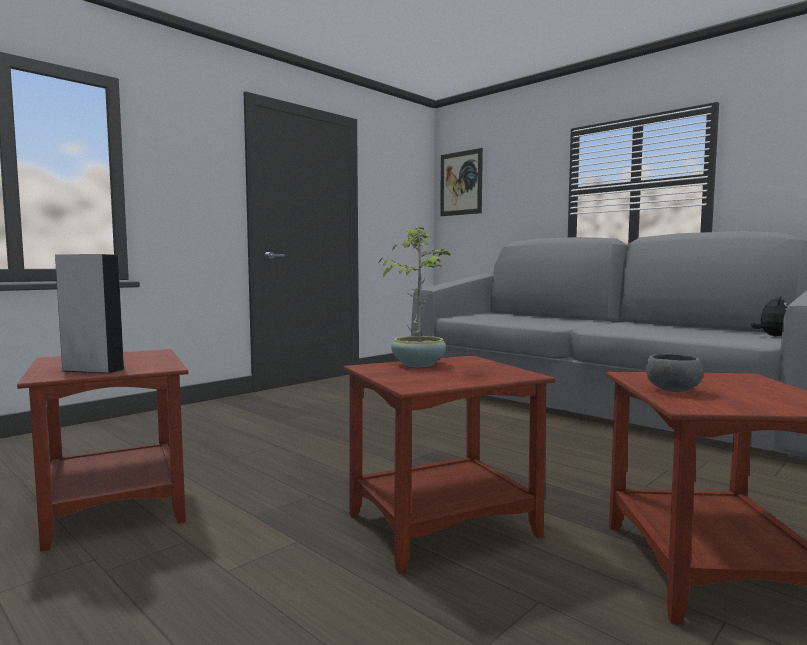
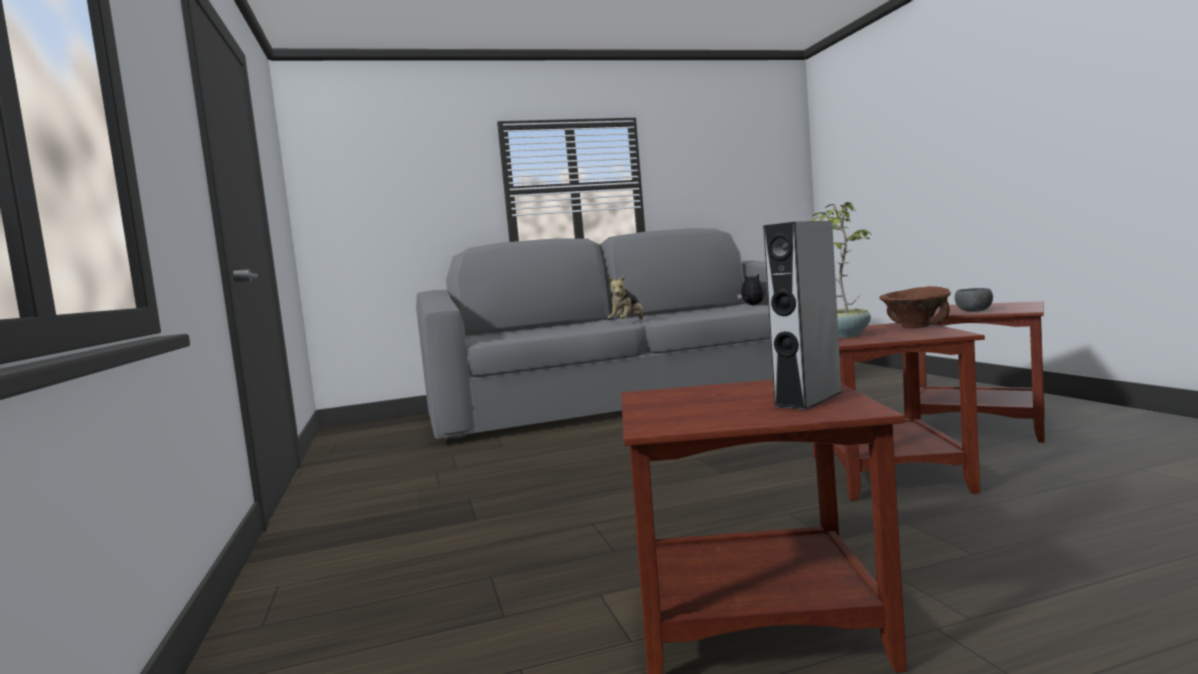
camera: 60 degrees left, 0 degrees up
(461, 183) = (339, 173): picture -> none
(481, 377) = (915, 327): none -> brown bowl
(576, 325) = (628, 322): none -> plush toy

